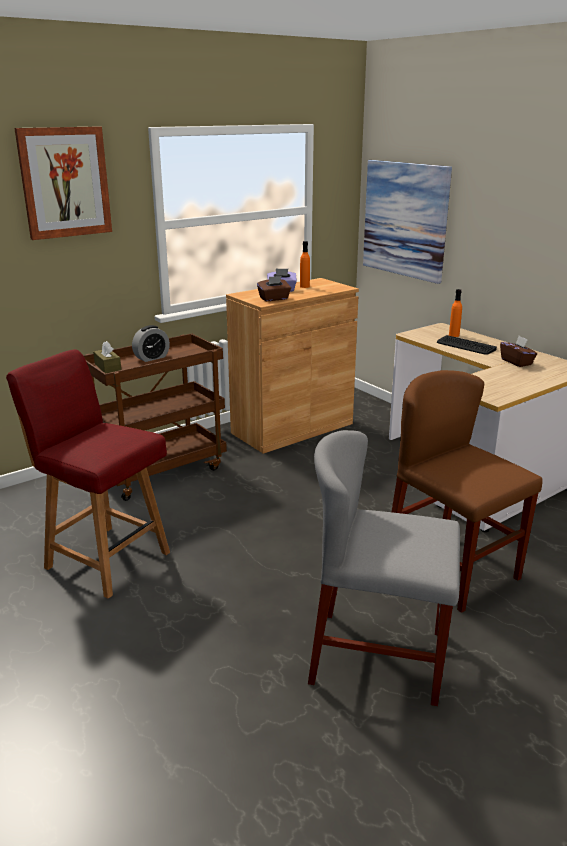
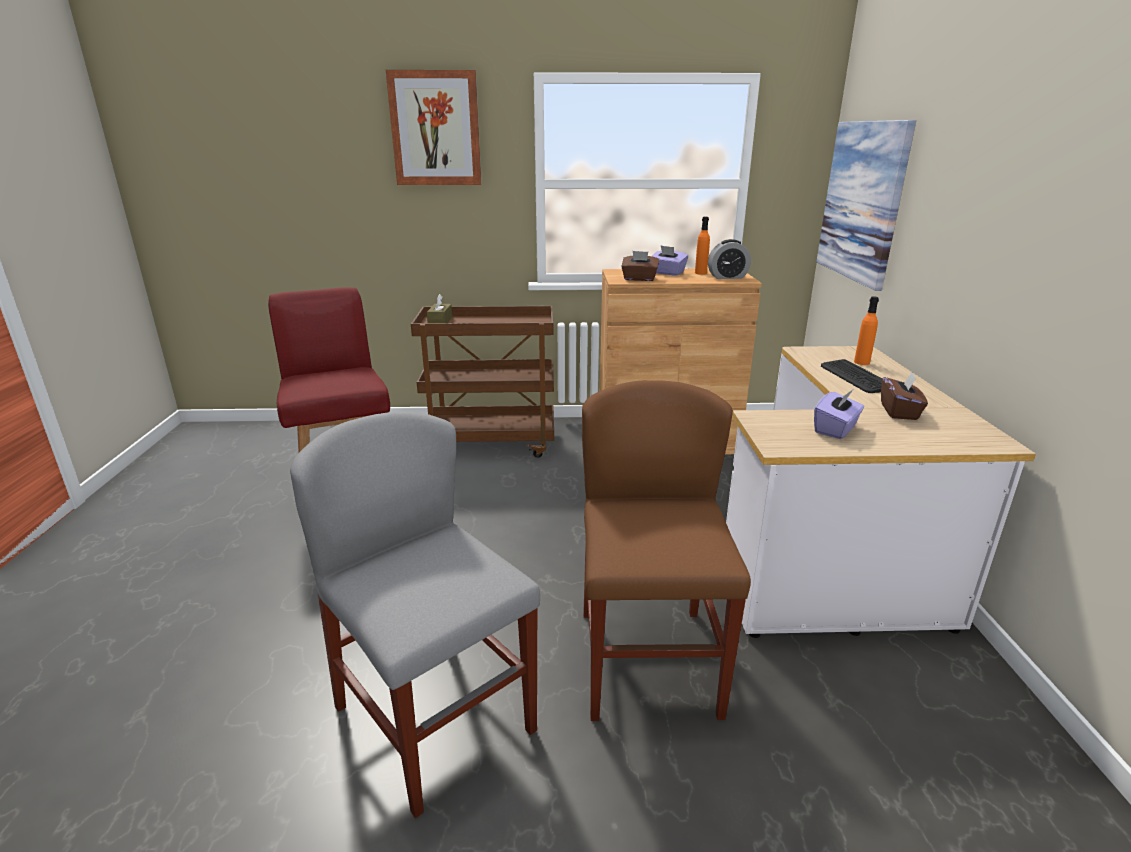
camera: 35 degrees right, 0 degrees up
(152, 358) = (489, 321): alarm clock -> alarm clock (727, 277)
(505, 381) = (836, 429): none -> purple tissue box

